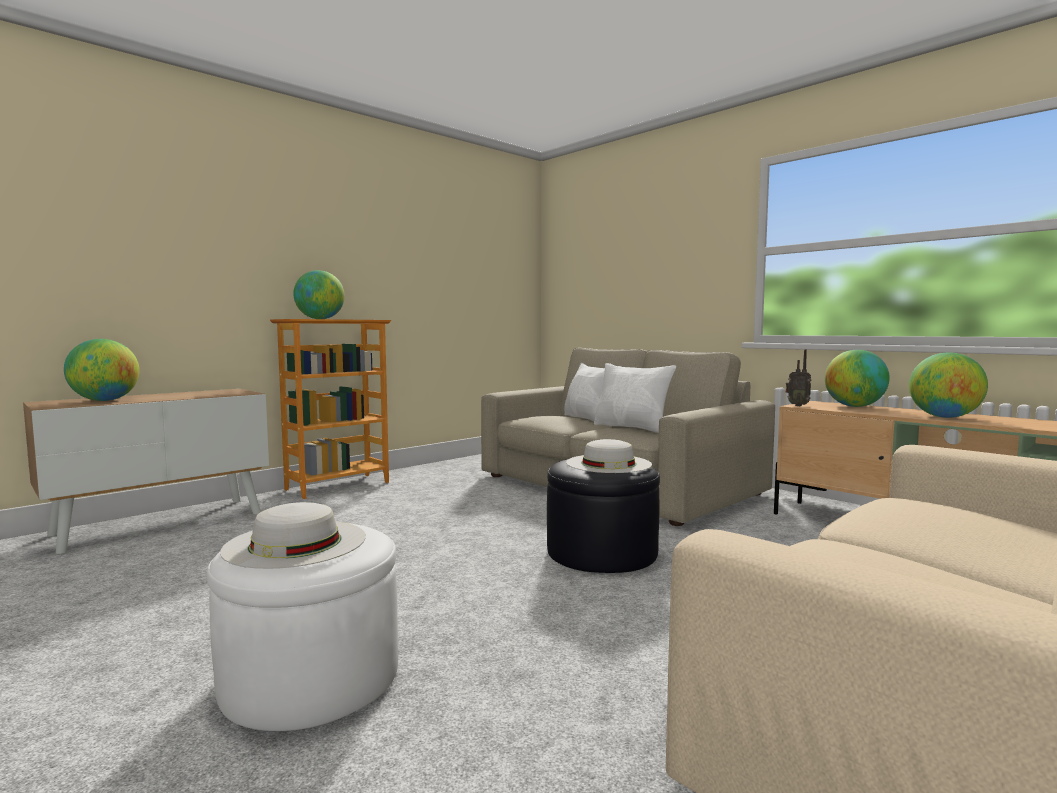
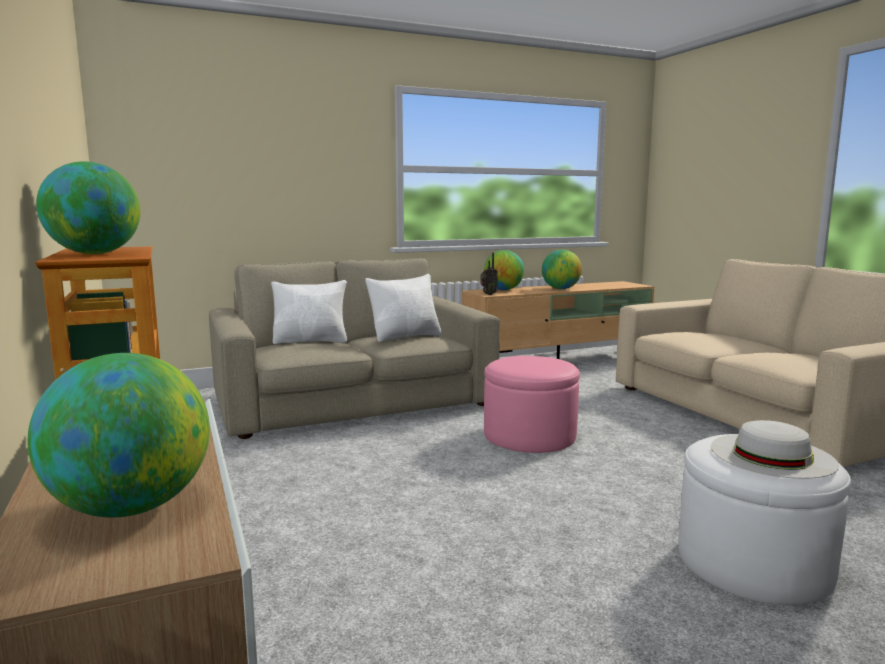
camera: 70 degrees left, 5 degrees up
(601, 552) = (529, 436): black ottoman -> pink ottoman
(608, 463) = (532, 361): white hat -> none

